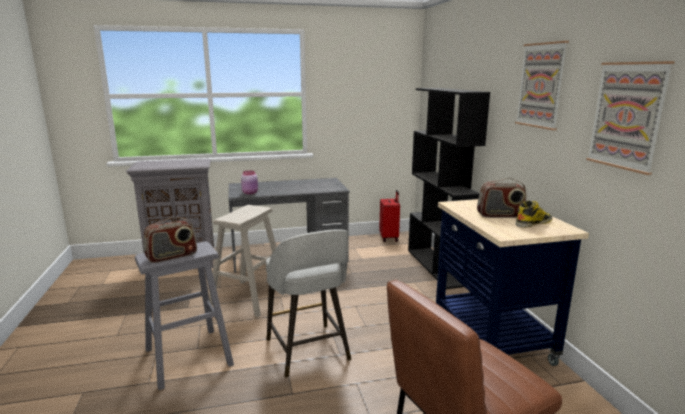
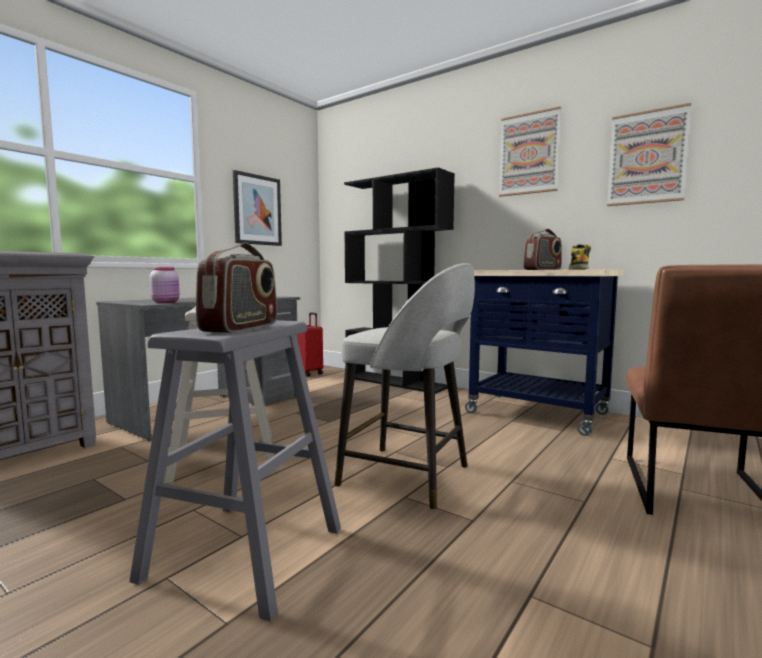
camera: 40 degrees left, 10 degrees down
(354, 109) = (257, 210): none -> picture

